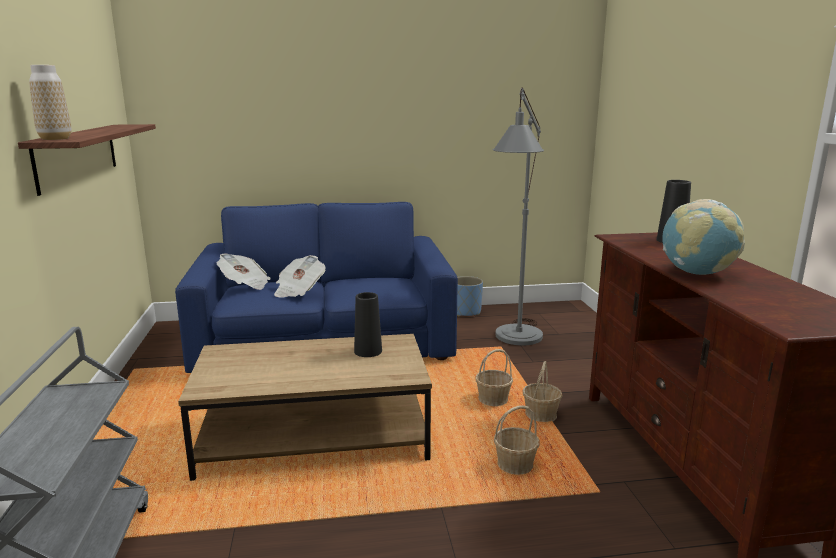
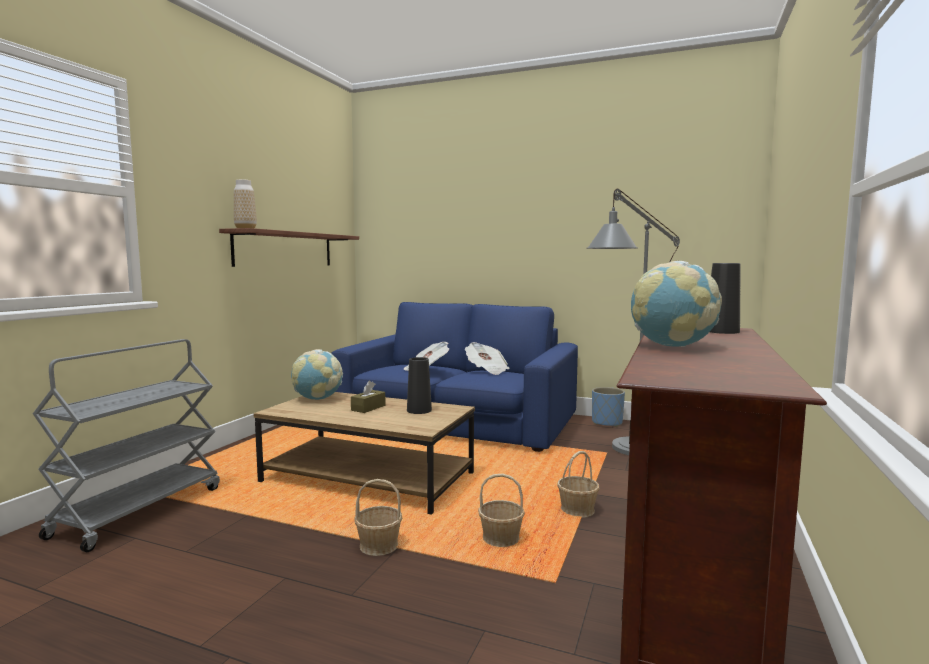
camera: 30 degrees right, 10 degrees down
(226, 360) = (317, 399): none -> globe
(245, 284) = (396, 361): newspaper -> newspaper (487, 370)
(308, 360) = (368, 408): none -> brown tissue box
(492, 399) = (545, 488): basket -> basket (378, 545)

